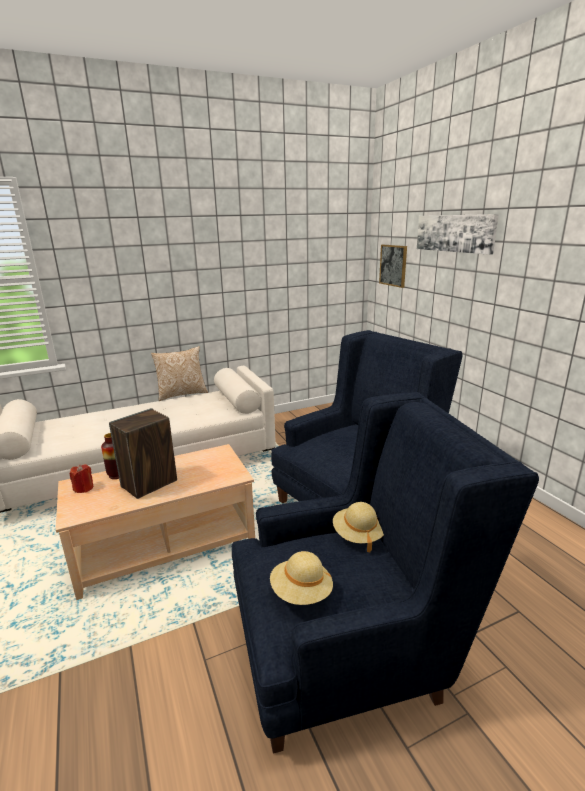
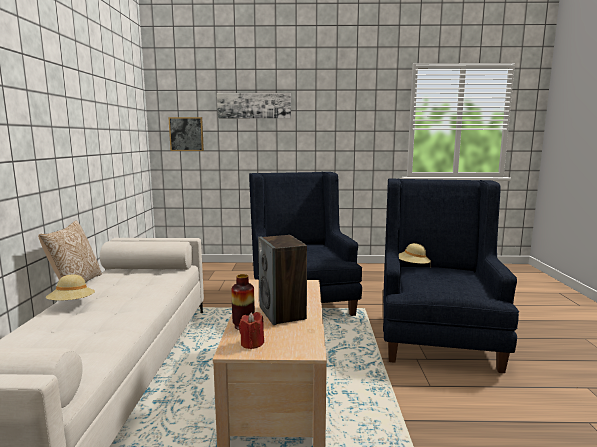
camera: 65 degrees left, 10 degrees down
(301, 593) = (462, 283): beige hat -> beige hat (72, 304)

